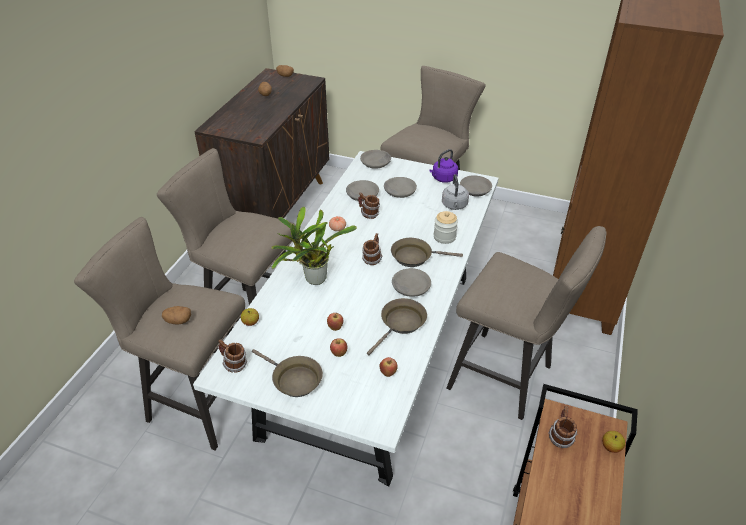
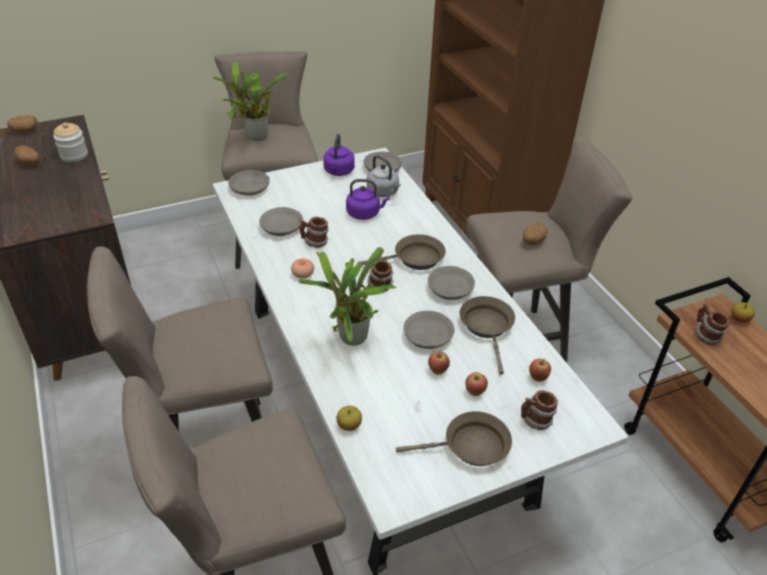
camera: 45 degrees left, 0 degrees up
(178, 321) = (271, 482): potato -> potato (532, 241)
(234, 364) = (394, 479): mug -> mug (535, 421)
(399, 192) = (314, 205): grey bowl -> grey bowl (427, 336)
(415, 257) = (414, 259): brown frying pan -> brown frying pan turned 150 degrees counterclockwise
(417, 133) = (255, 138): none -> potted plant
(423, 213) = (365, 213): none -> purple kettle
(444, 237) = (414, 226): jar -> jar (74, 155)

